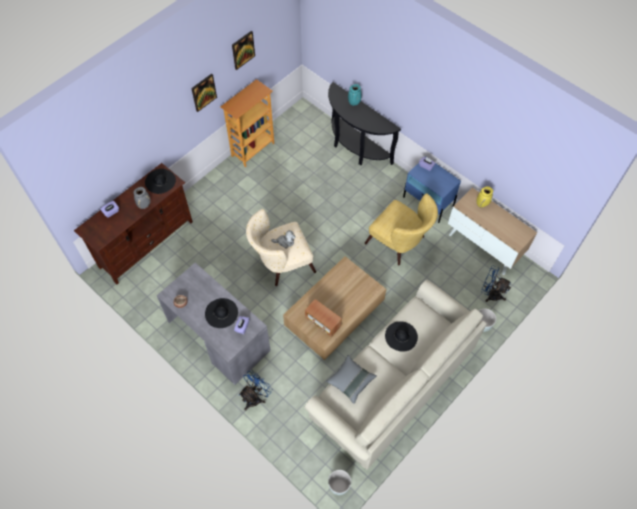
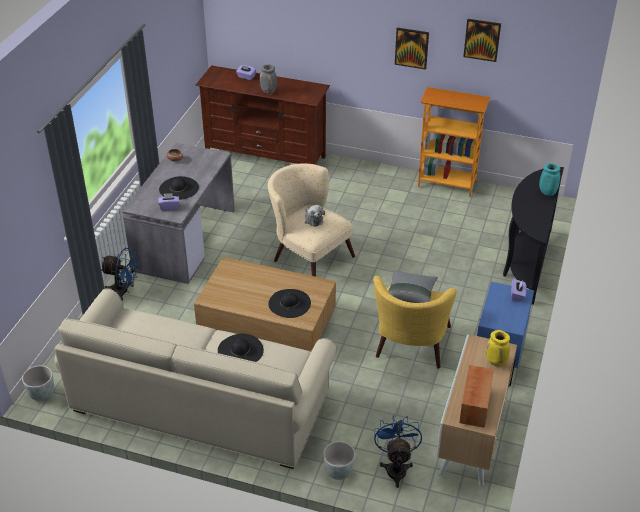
camera: 65 degrees right, 20 degrees down
(160, 181) = (305, 91): black hat -> black hat (289, 303)
(323, 322) = (231, 290): radio -> radio (474, 406)
(350, 381) = (154, 324): grey pillow -> grey pillow (410, 295)

